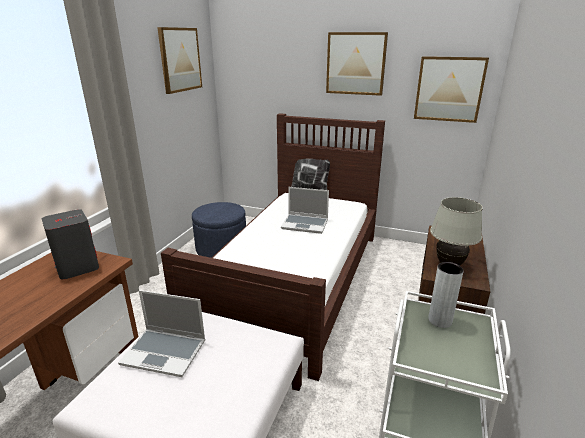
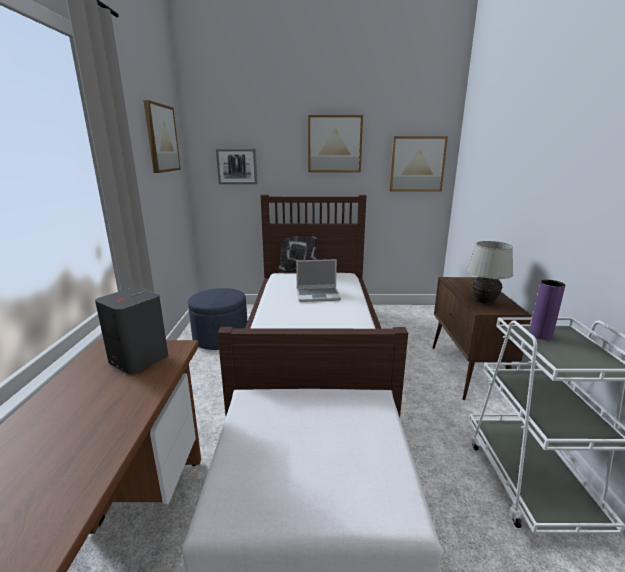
camera: 20 degrees left, 5 degrees down
(165, 352) = (271, 435): laptop -> none
(259, 84) = (237, 166): none -> picture
(440, 320) = (540, 335): grey vase -> purple vase

